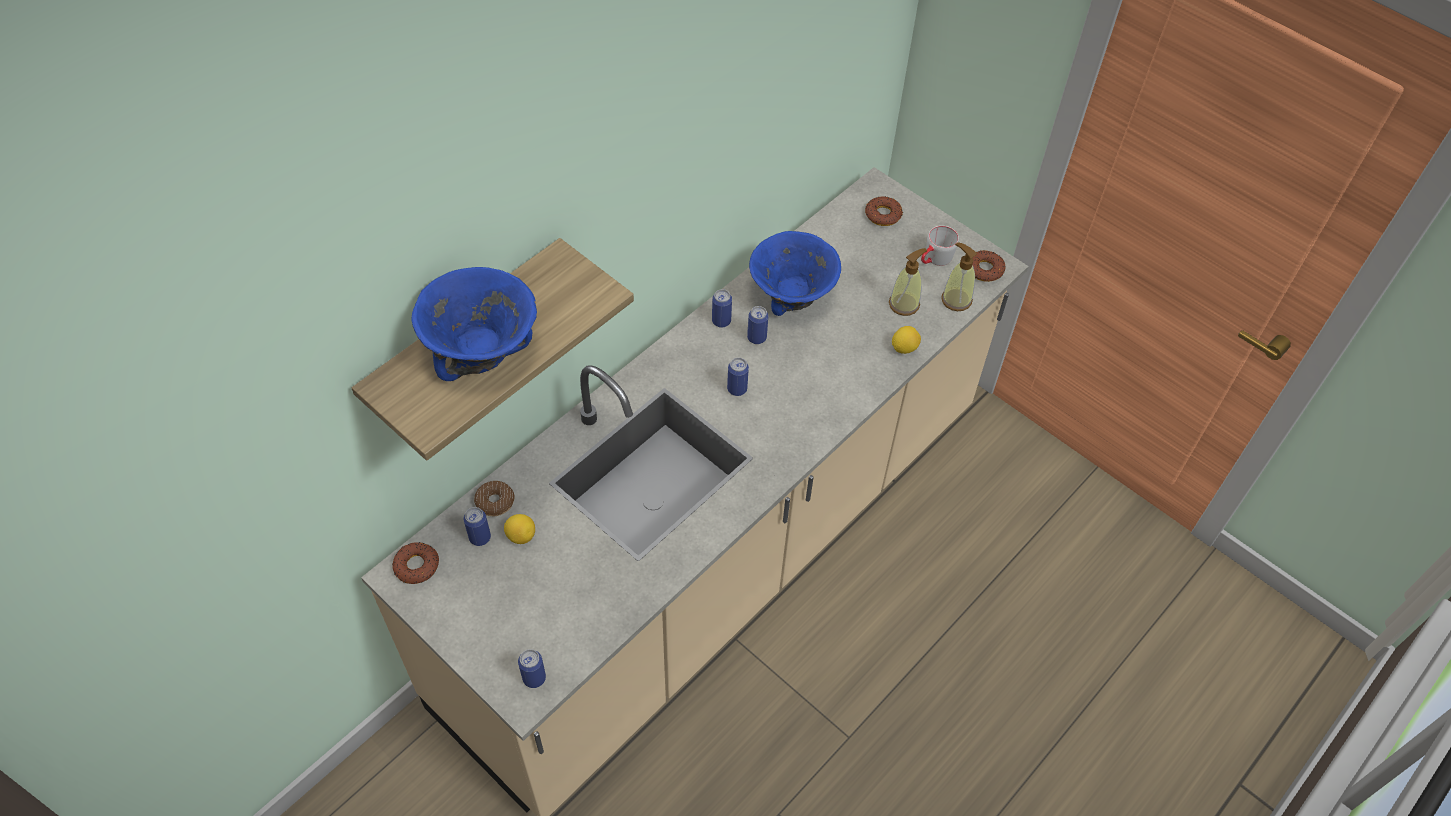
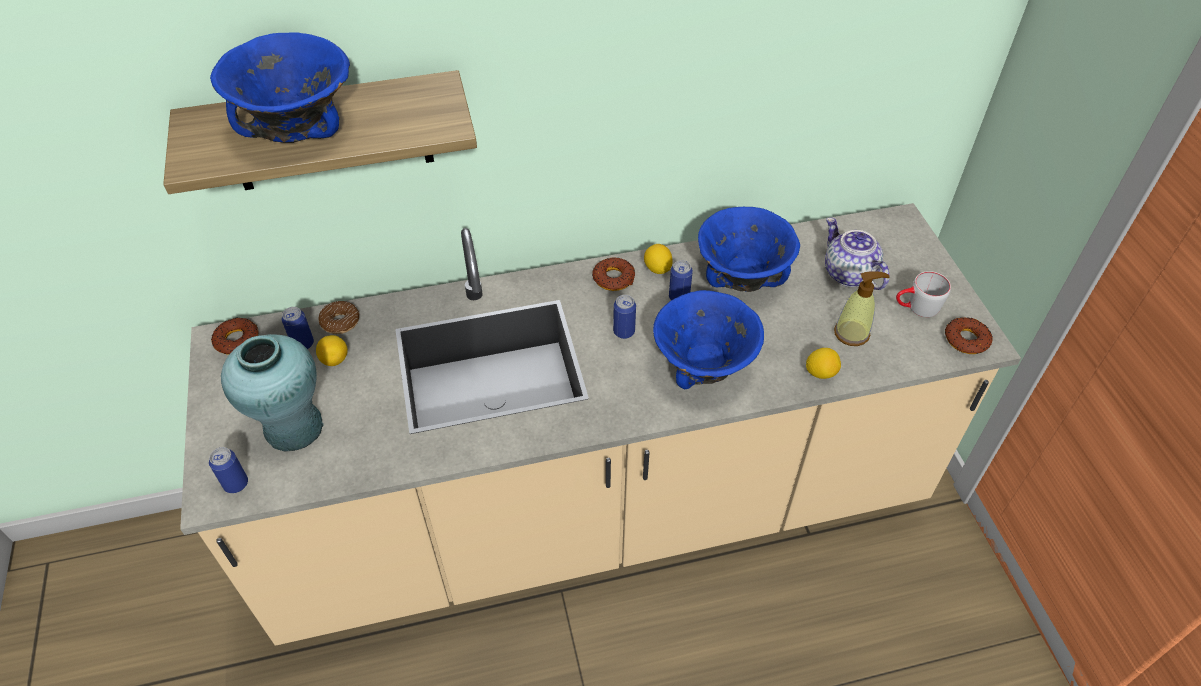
camera: 35 degrees right, 5 degrees down
(539, 609) = (293, 428): none -> turquoise vase
(721, 321) = (657, 269): can -> lemon
(818, 386) = (703, 366): none -> blue bowl
(868, 254) = (848, 273): none -> teapot
(883, 215) = (891, 246): donut -> donut (614, 278)
(956, 300) = (912, 354): soap dispenser -> none

